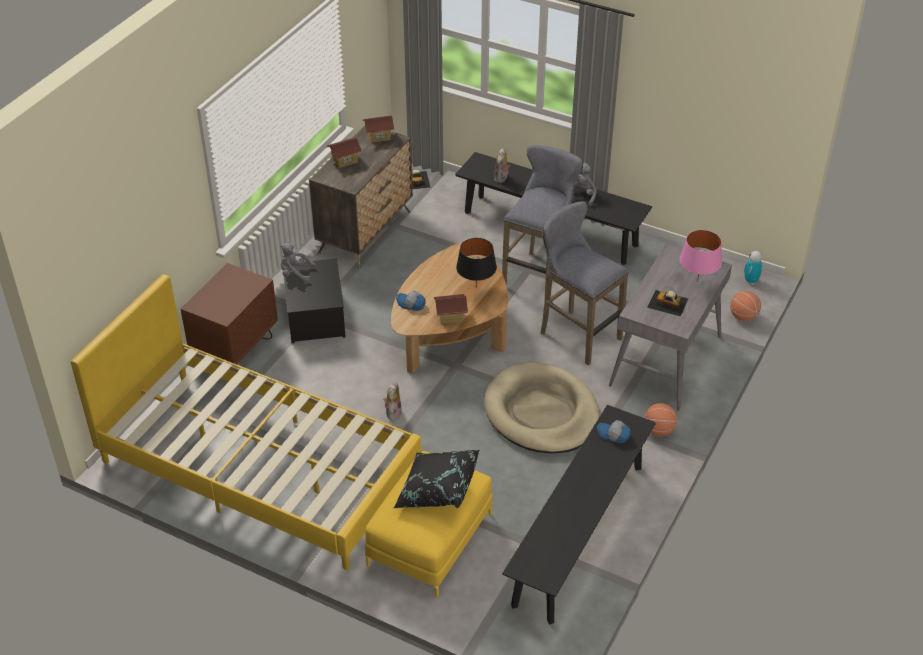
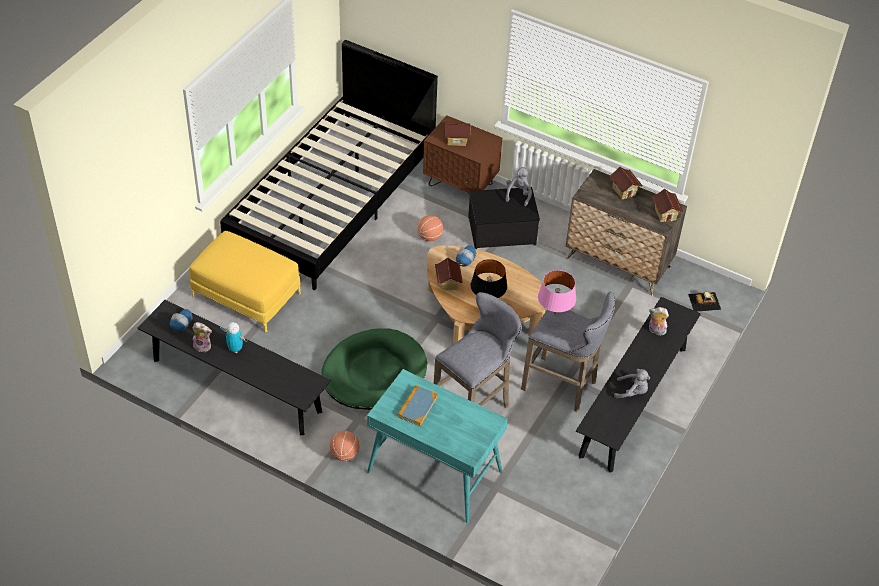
camera: 90 degrees right, 5 degrees up
(230, 299) = (456, 140): none -> toy house
(258, 466) = (332, 201): yellow bed -> black bed
(392, 412) = (383, 277): plush toy -> plush toy (203, 346)
(436, 490) = (248, 265): black pillow -> none
(541, 413) = (374, 373): beige dog bed -> green dog bed
(613, 435) = (293, 379): cap -> cap (180, 323)
(666, 362) = (434, 472): grey desk -> turquoise desk
(668, 303) = (417, 407): toy car -> book
(697, 281) = (448, 434): pink table lamp -> pink table lamp (554, 314)
(743, 317) = (498, 549): basketball -> basketball (429, 237)
(750, 281) = (555, 566): toy robot -> toy robot (235, 349)

